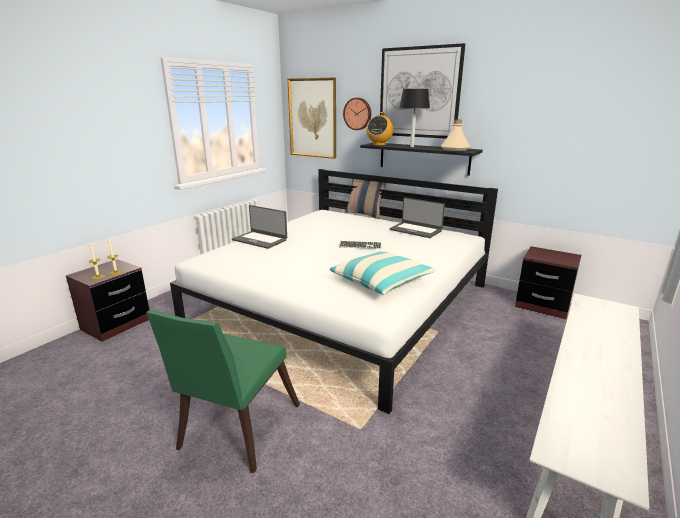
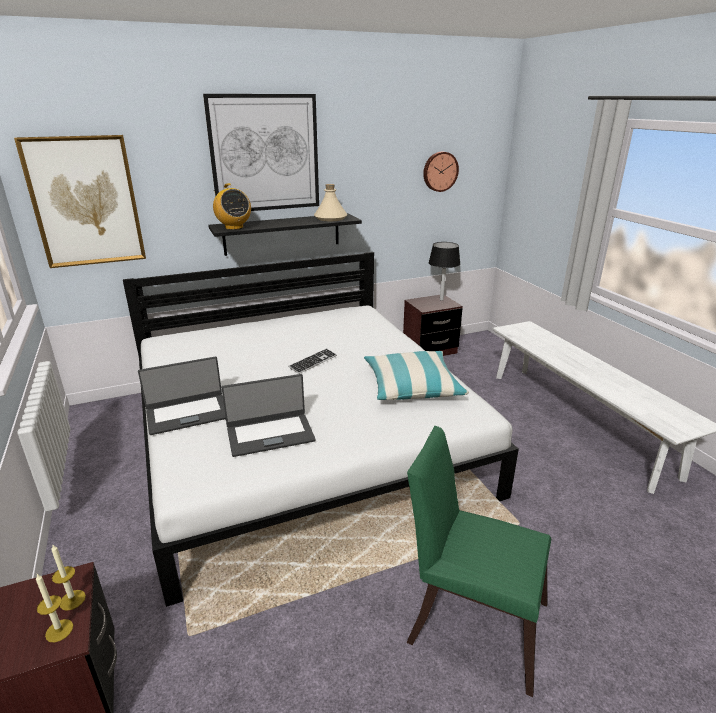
camera: 55 degrees left, 5 degrees up
(235, 431) = (469, 617): green chair -> green chair turned 150 degrees clockwise
(358, 114) = (174, 187): wall clock -> wall clock (439, 171)
(365, 214) = (216, 324): pillow -> none
(411, 147) = (280, 223): black table lamp -> black table lamp (441, 299)
(416, 230) = (315, 321): laptop -> laptop (270, 434)

